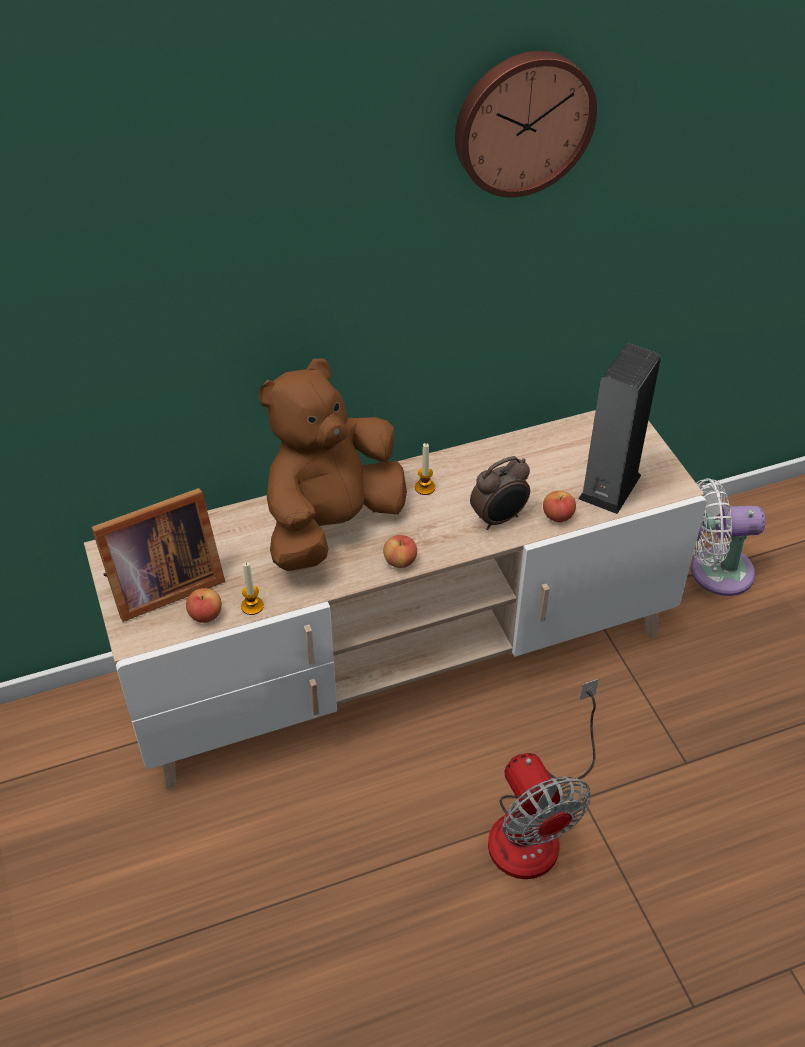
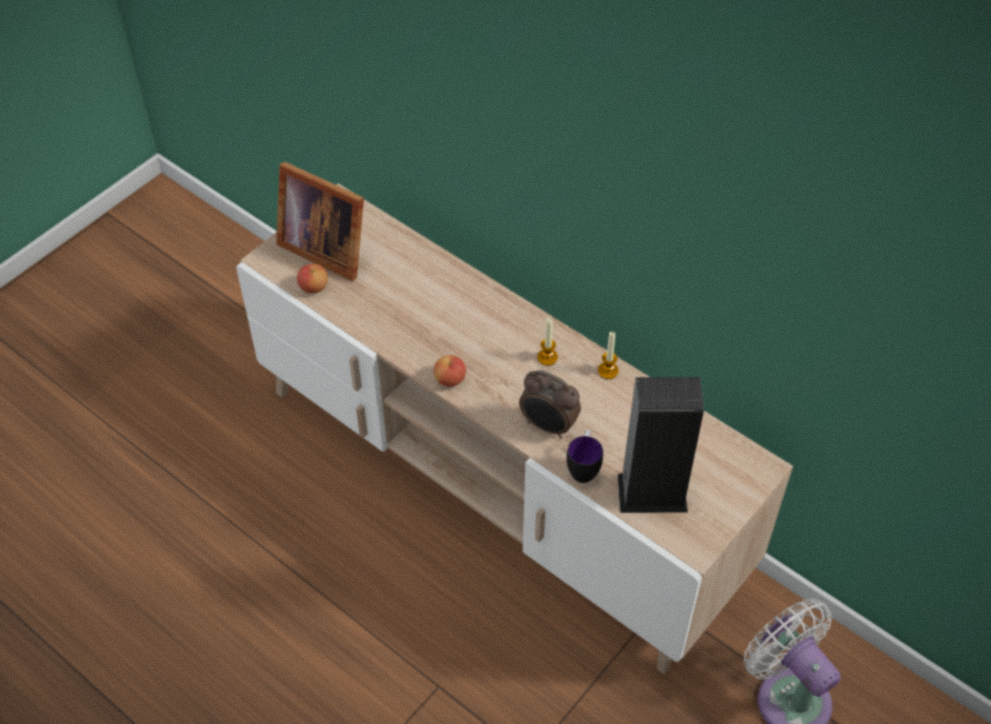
camera: 60 degrees right, 5 degrees up
(252, 606) = (340, 310): candle -> candle (608, 371)
(331, 524) = (459, 316): brown plush toy -> none
(522, 122) = (712, 109): wall clock -> none
(535, 823) = (391, 659): fan -> none
(558, 516) = (583, 468): apple -> mug

